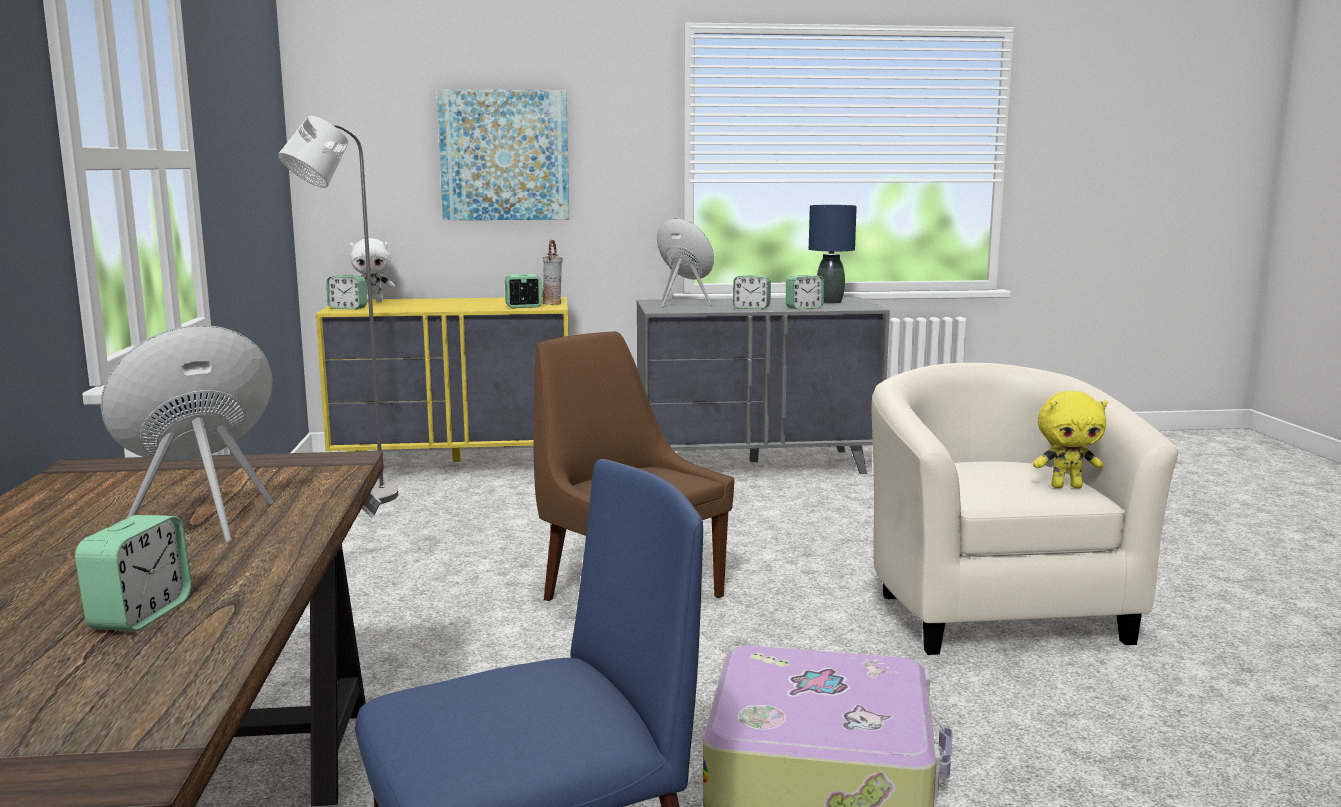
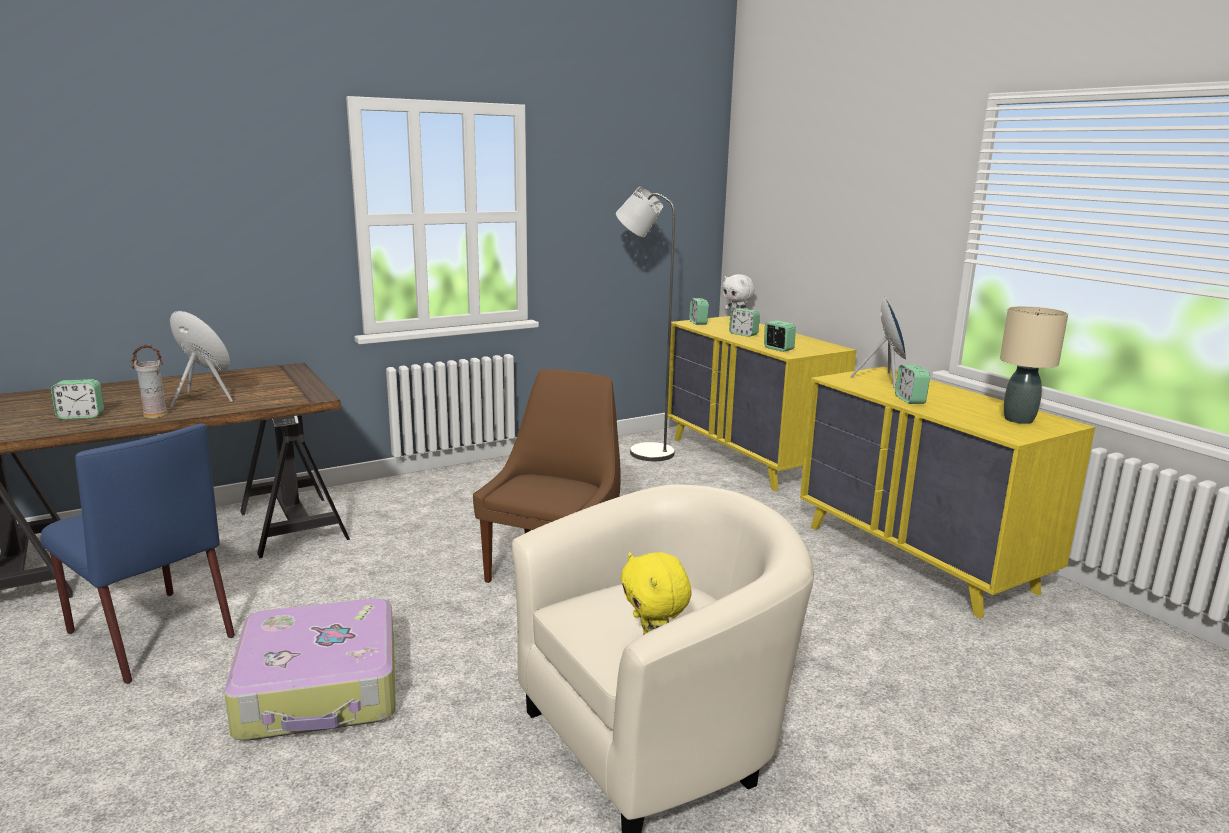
camera: 65 degrees right, 5 degrees up
(504, 155) = (835, 219): picture -> none
(553, 304) = (808, 352): vase -> vase (155, 415)
(756, 464) = (919, 559): grey dresser -> yellow dresser
(804, 308) = (951, 415): alarm clock -> alarm clock (743, 334)
(830, 302) = (1019, 420): blue table lamp -> beige table lamp

